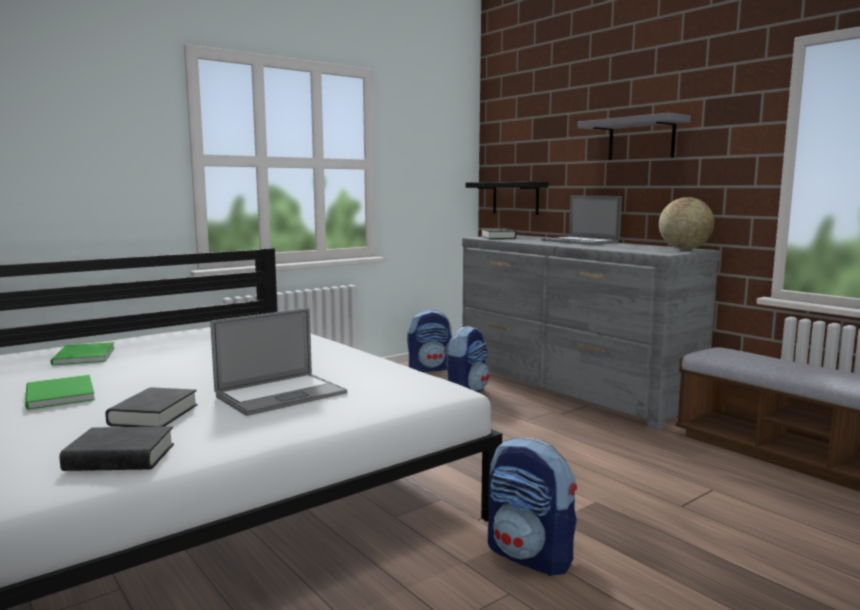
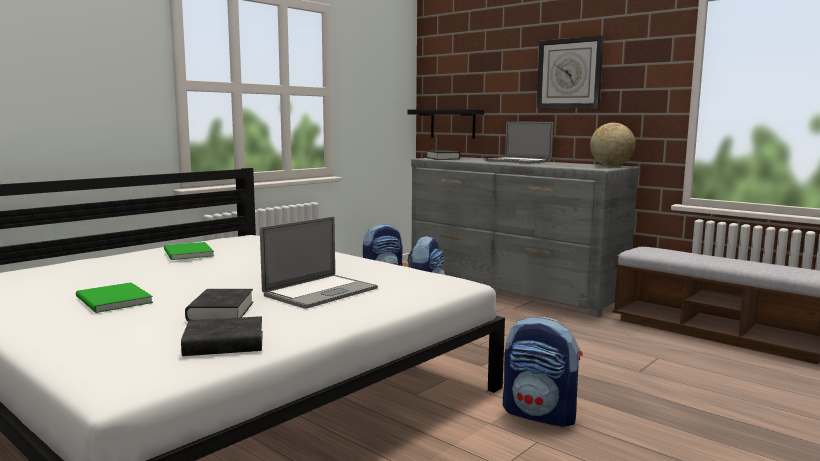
camera: 10 degrees left, 0 degrees up
(82, 356) = (100, 269): green book -> green book (187, 253)
(641, 139) = (569, 73): grey shelf -> wall clock

